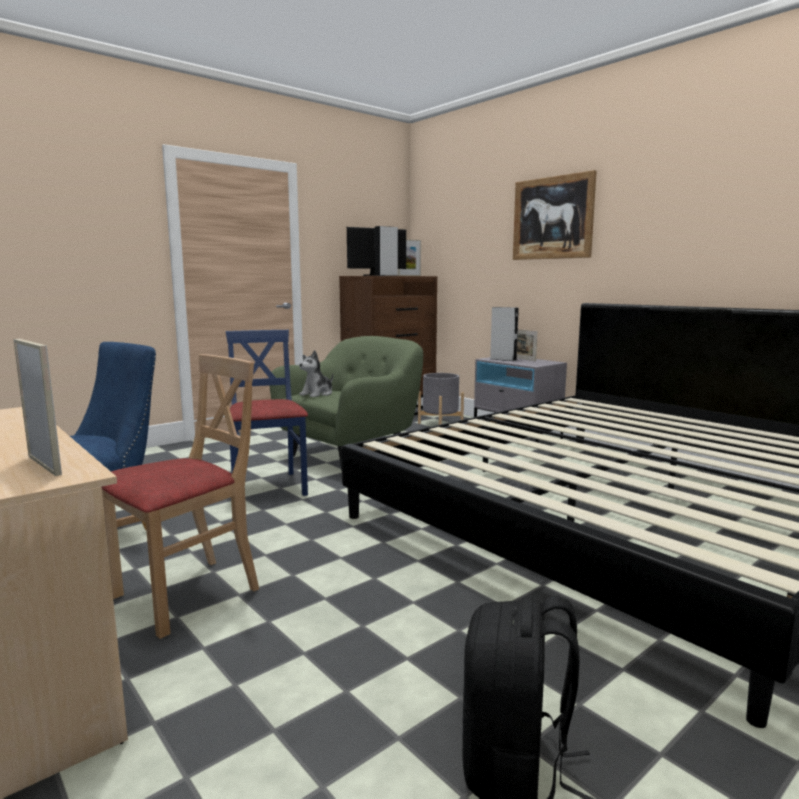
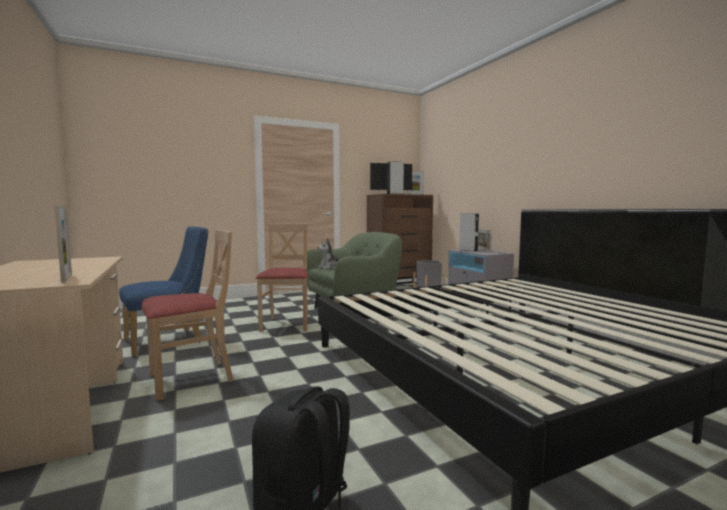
camera: 15 degrees right, 5 degrees down
(268, 486) = (286, 324): blue chair -> beige chair
(552, 218) = (505, 150): picture -> none

